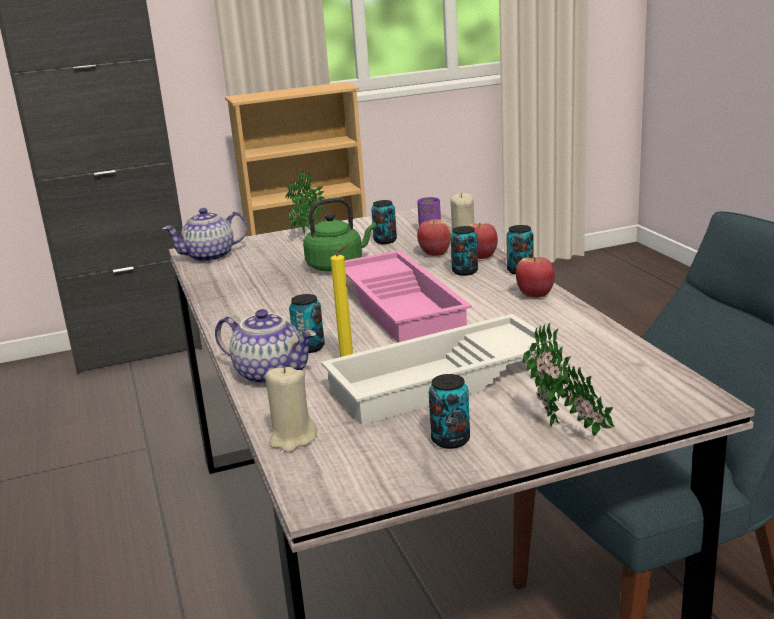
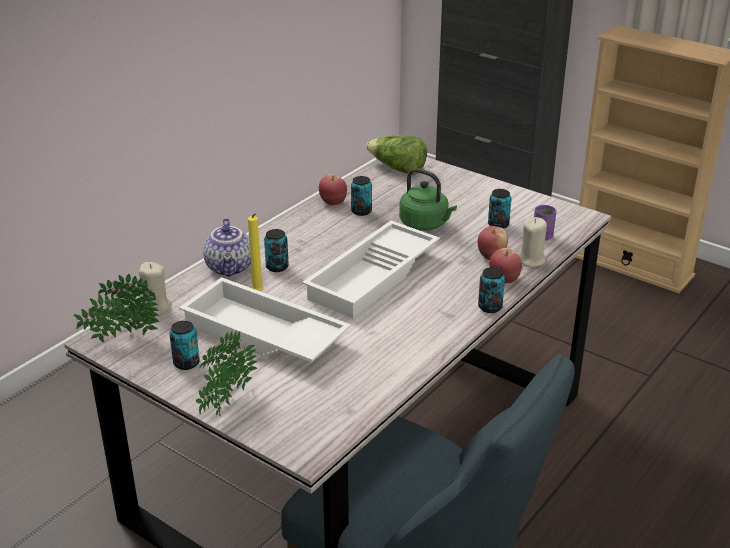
camera: 55 degrees right, 10 degrees up
(210, 256) = (397, 169): teapot -> lettuce
(305, 235) = (477, 186): potted plant -> potted plant (121, 336)
(402, 305) = (374, 278): pink tray -> white tray
(465, 271) = (464, 282): can -> can (361, 211)
(535, 295) = (443, 329): apple -> apple (333, 202)

